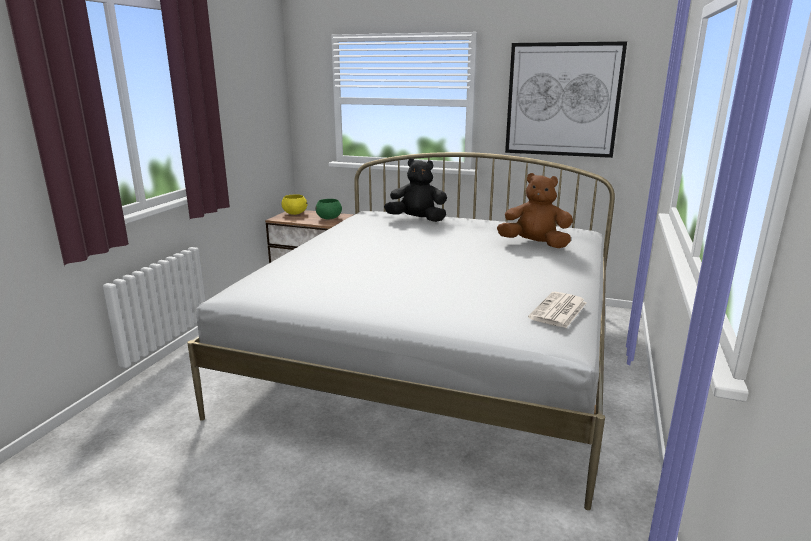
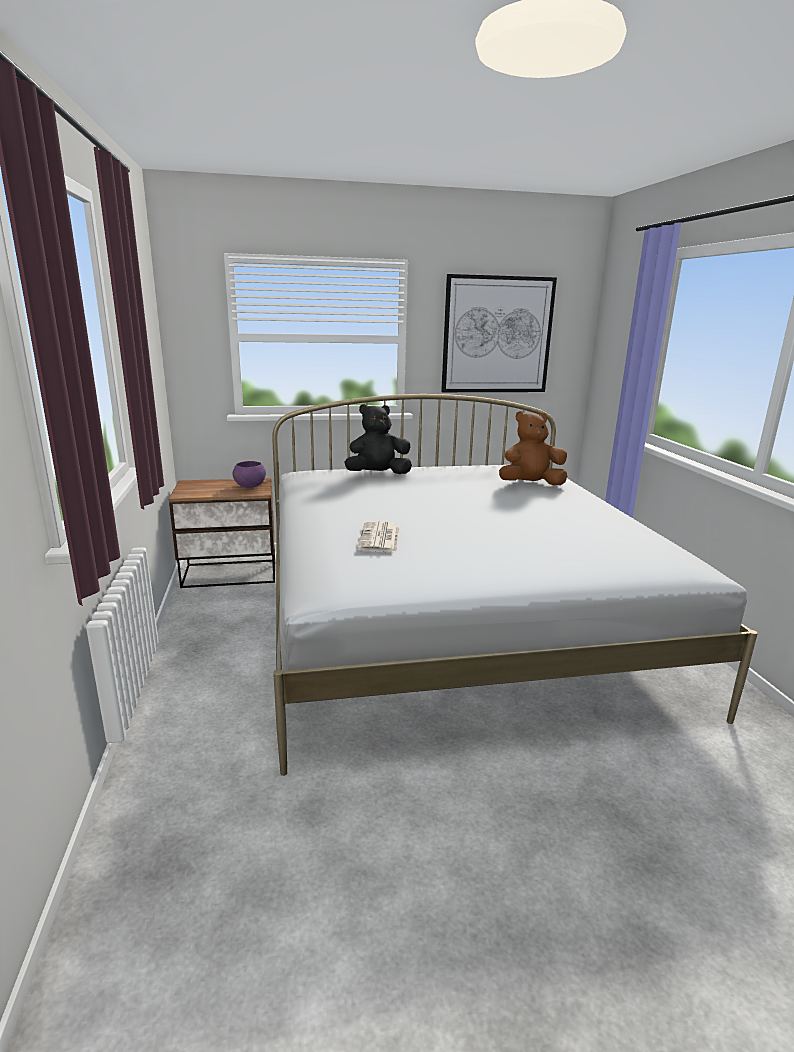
camera: 30 degrees left, 0 degrees up
(295, 213) = (195, 485): yellow bowl -> none
(329, 218) = (250, 486): green bowl -> purple bowl
(558, 311) = (660, 543): newspaper -> newspaper (380, 538)

